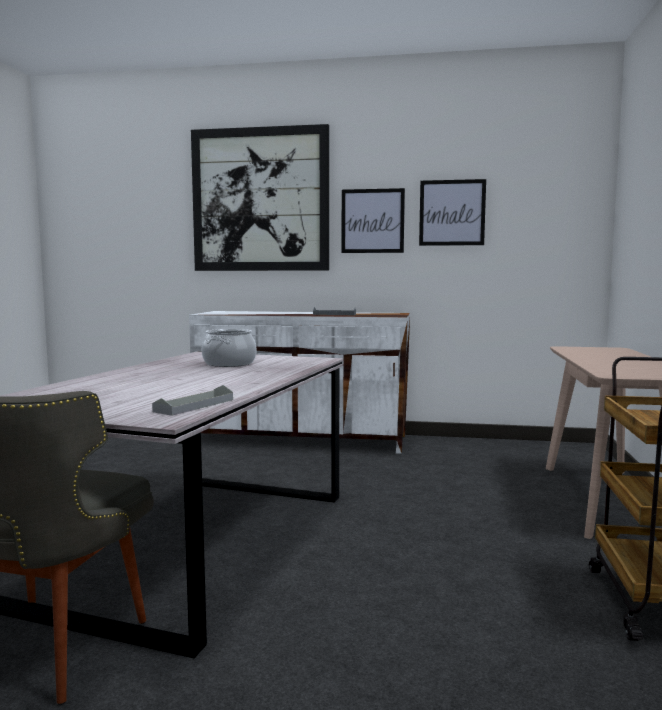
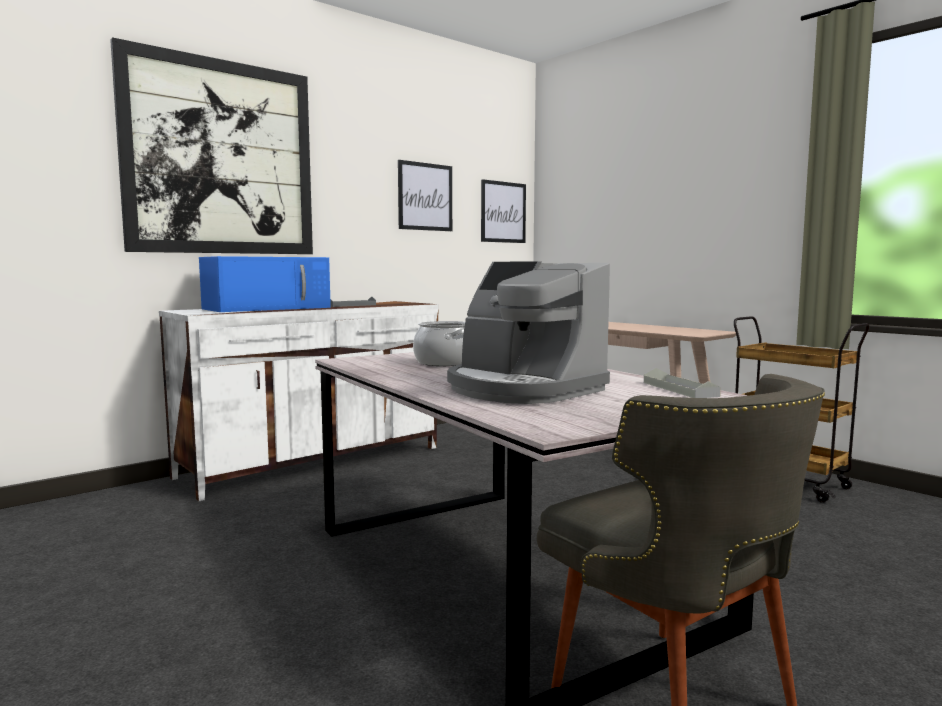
camera: 50 degrees left, 0 degrees up
(134, 385) = (522, 389): none -> coffee machine
(271, 313) = (268, 308): none -> blue microwave
(372, 221) = (354, 198): picture -> picture (503, 212)

